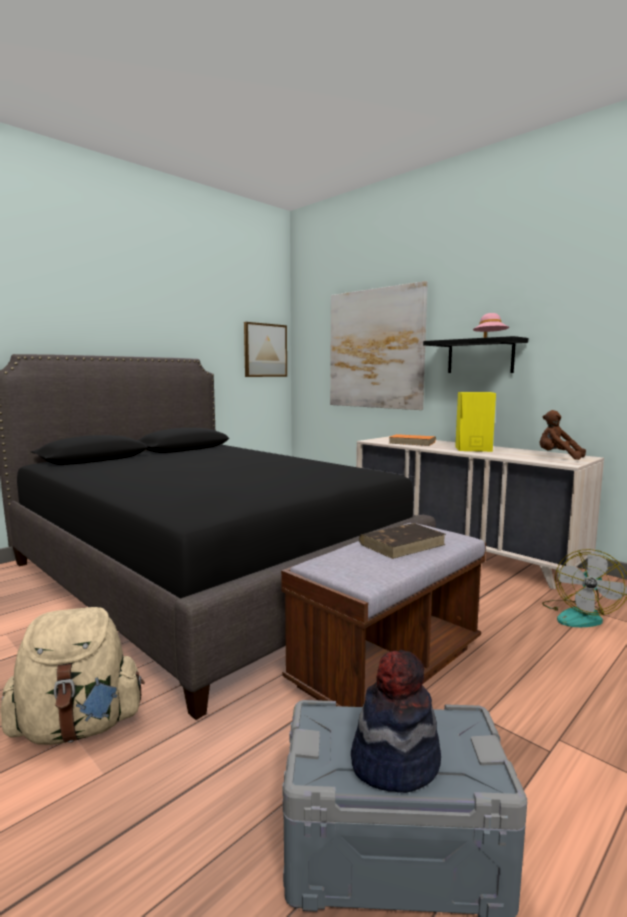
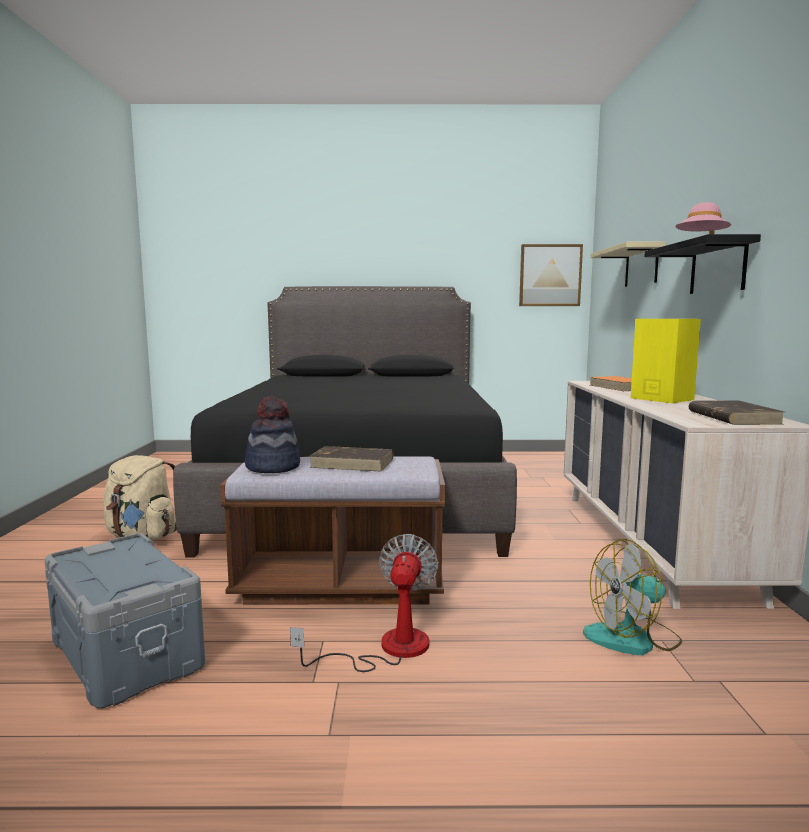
camera: 45 degrees right, 0 degrees up
(375, 349) = (641, 266): picture -> beige shelf
(394, 761) = (102, 571): hat -> hat (273, 467)
(523, 695) = (388, 649): none -> fan
(557, 457) = (732, 417): brown plush toy -> brown book

